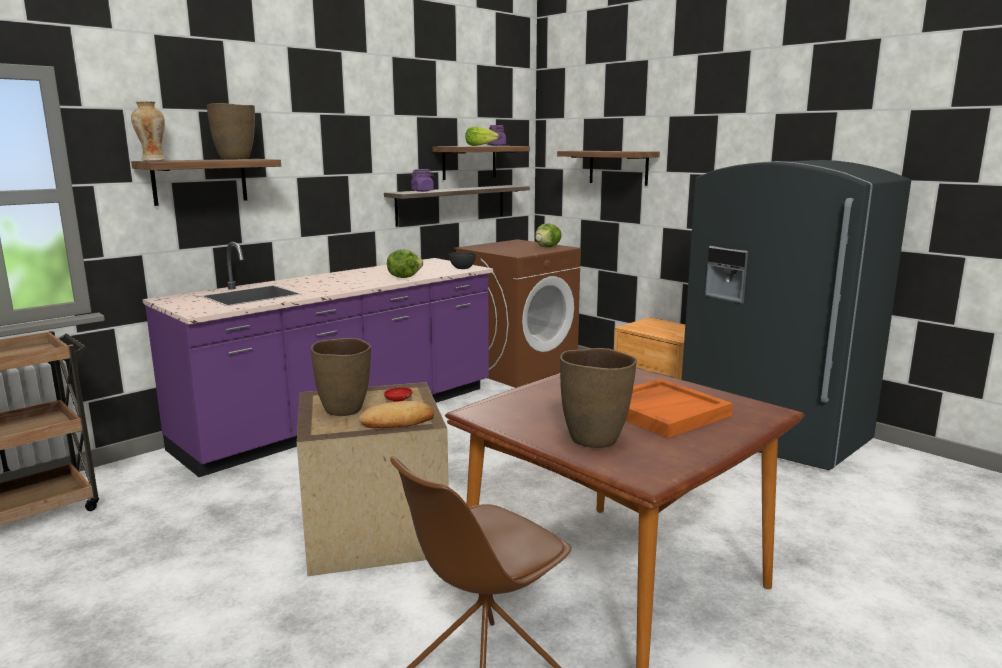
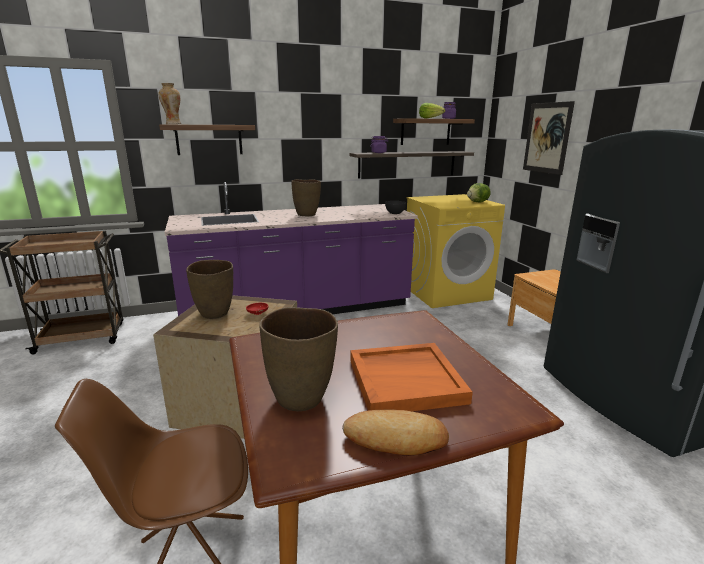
camera: 25 degrees right, 5 degrees up
(235, 159) = (229, 124): brown vase -> brown vase (307, 215)
(397, 421) = (234, 331): bread -> bread (396, 438)
(404, 277) = (343, 216): lettuce -> none
(517, 367) = (446, 292): brown washing machine -> yellow washing machine
(618, 167) = (547, 138): shelf -> picture

